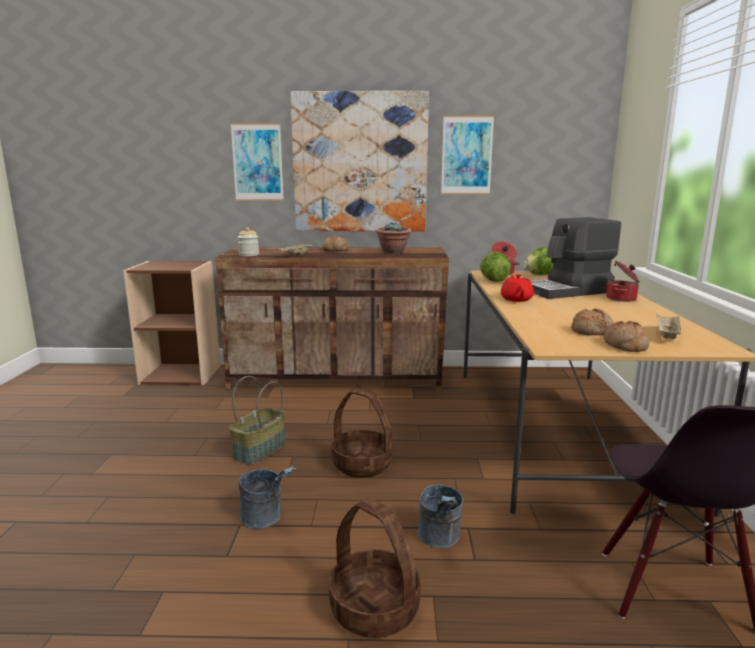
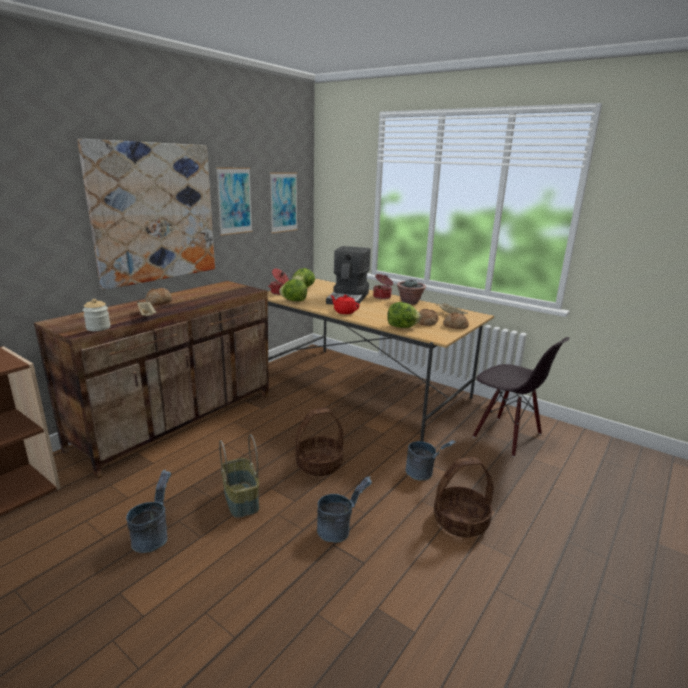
camera: 55 degrees left, 5 degrees up
(180, 437) = (153, 536): none -> grey bucket
(257, 162) = (46, 219): picture -> picture (283, 202)
(393, 252) = (211, 293): potted plant -> potted plant (410, 302)
(538, 326) = (402, 327): none -> lettuce

